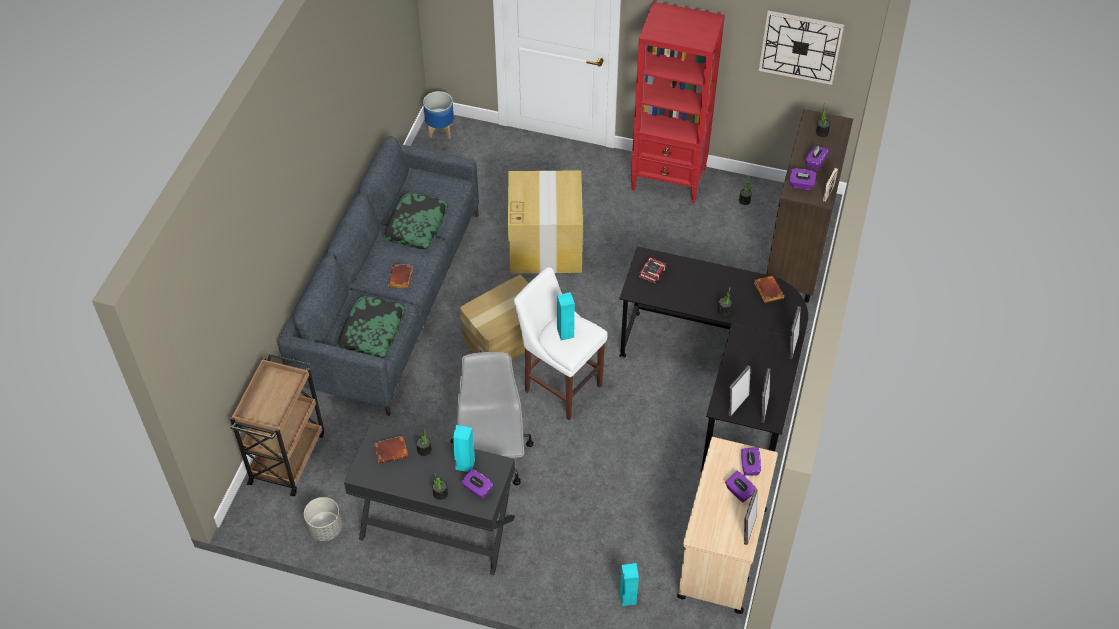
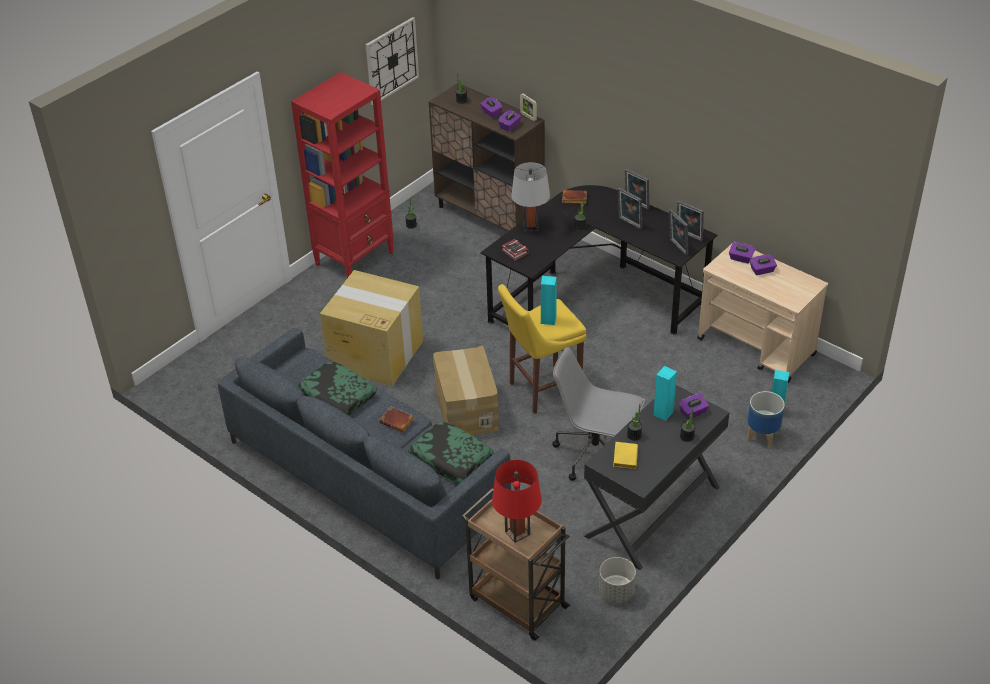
camera: 65 degrees left, 10 degrees down
(266, 400) = (517, 532): none -> red table lamp
(392, 450) = (624, 457): brown book -> yellow book
(440, 131) = (173, 385): planter -> planter (762, 437)
(560, 386) = (541, 390): white stool -> yellow stool
(700, 271) = (530, 226): none -> grey table lamp
(748, 529) = (798, 276): picture frame -> picture frame (629, 224)

